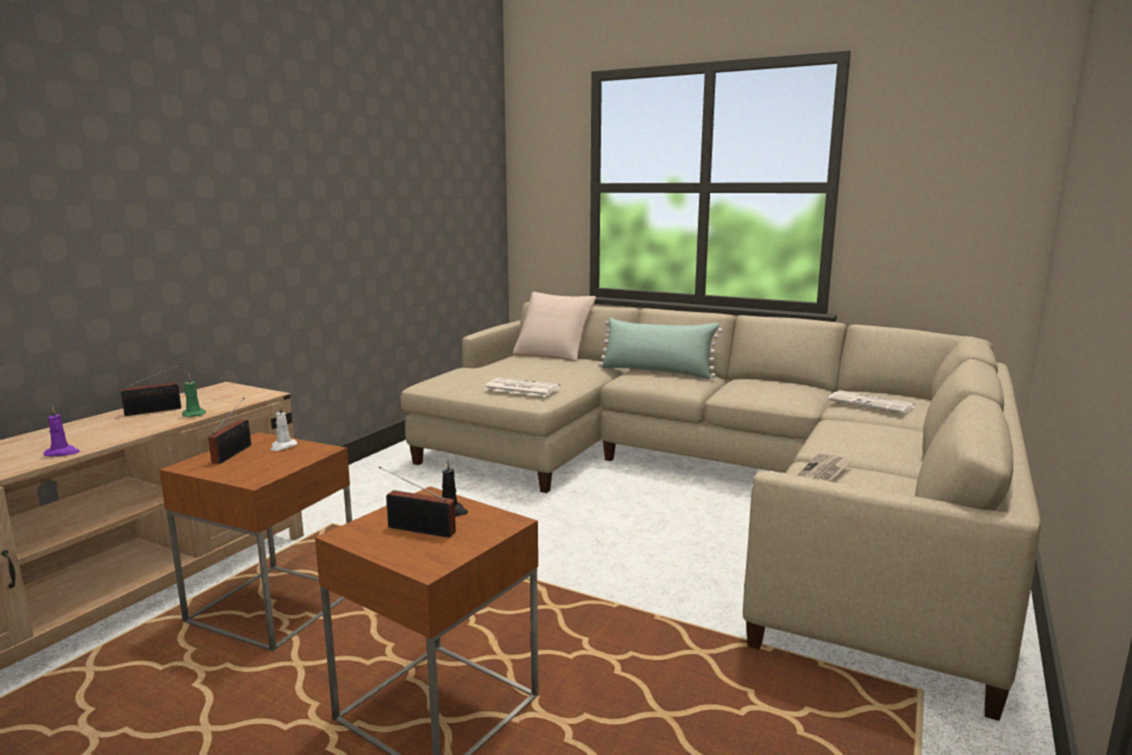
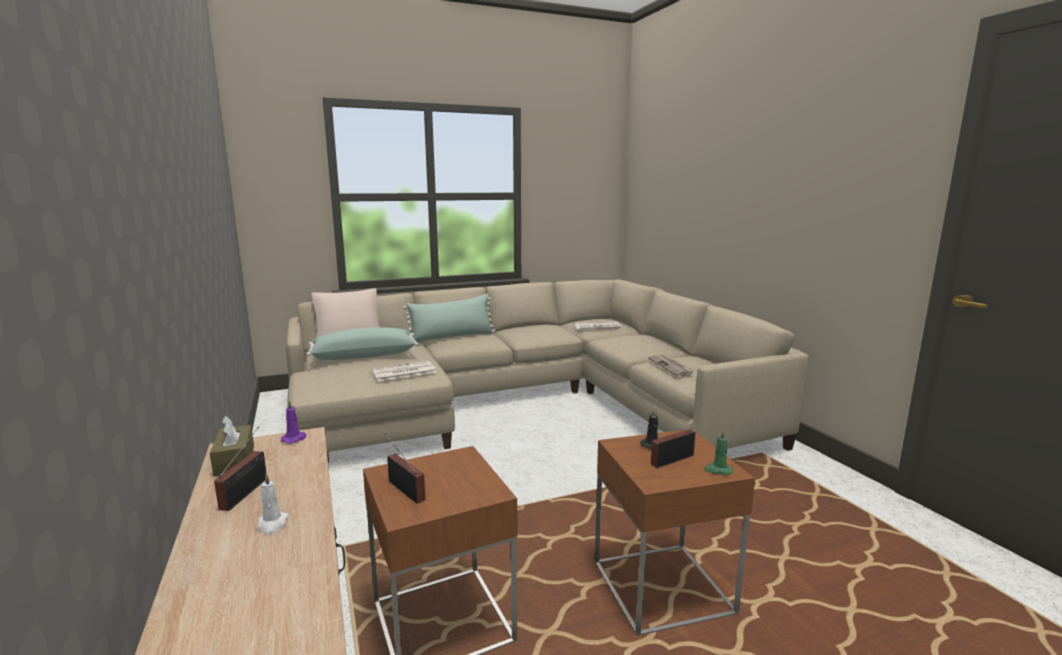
camera: 50 degrees left, 0 degrees up
(62, 453) = (309, 563): purple candle -> purple candle (294, 439)
(193, 414) = (304, 476): green candle -> green candle (718, 470)
(203, 394) = (234, 460): none -> brown tissue box
(283, 447) = (427, 467): white candle -> white candle (272, 524)
(530, 366) = (364, 356): none -> green pillow

